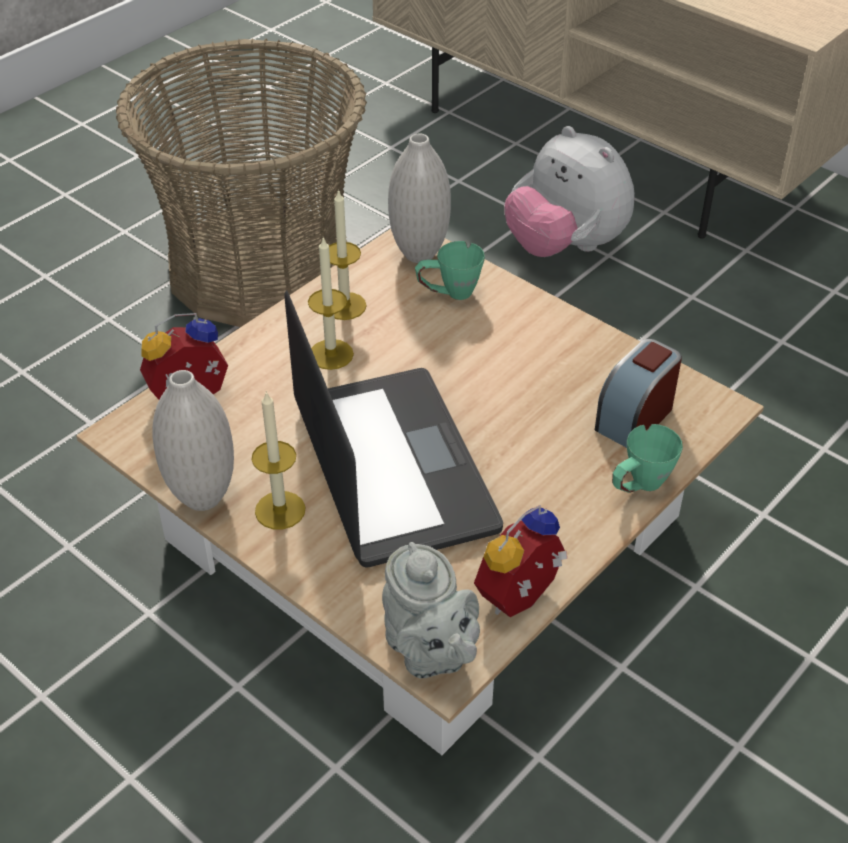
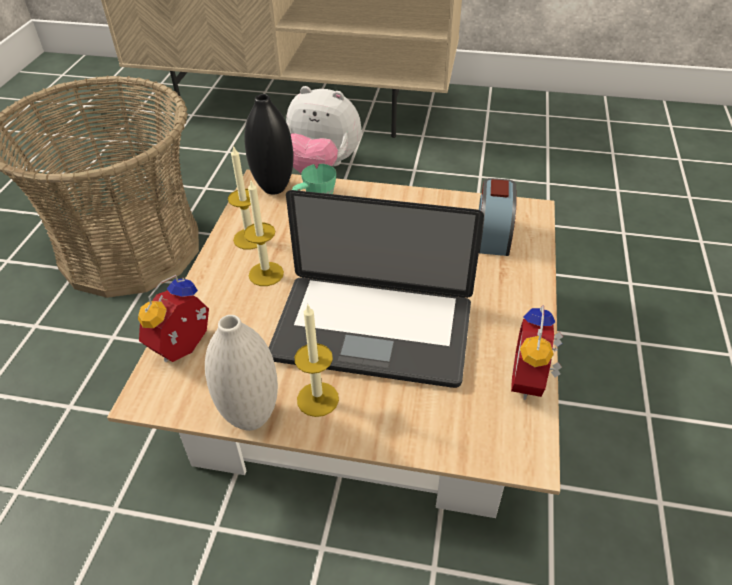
camera: 30 degrees left, 0 degrees up
(393, 467) = (372, 331): laptop -> laptop turned 150 degrees clockwise
(419, 254) = (274, 188): white vase -> black vase
(429, 653) = (506, 450): grey teapot -> none
(639, 487) = (533, 276): green mug -> none

